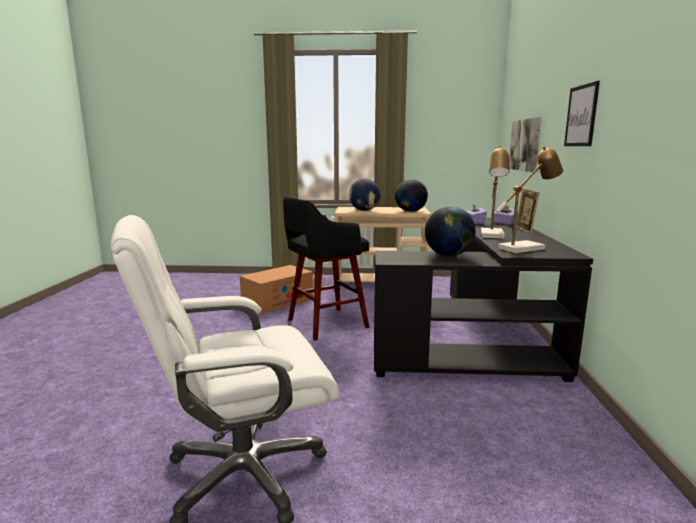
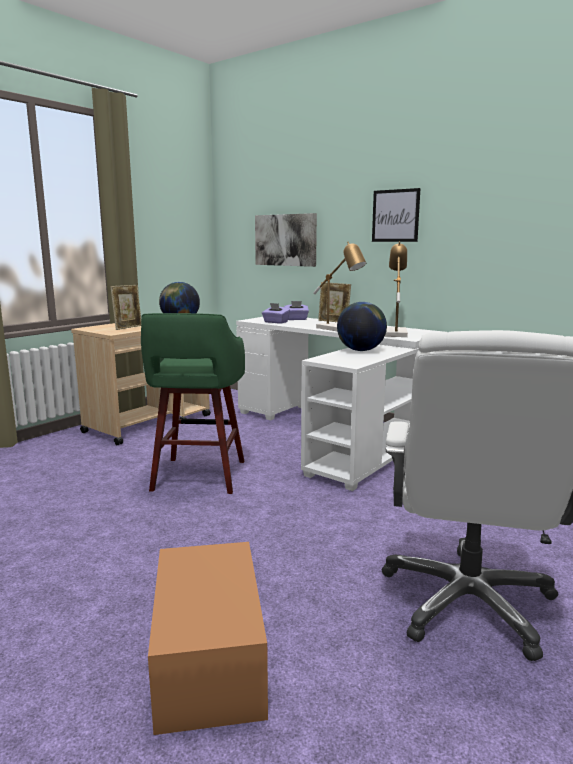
camera: 55 degrees left, 0 degrees up
(277, 301) = (77, 481): cardboard box -> cardboard box (208, 658)
(325, 324) = (198, 477): black stool -> green stool
(364, 210) = (128, 327): globe -> picture frame
(482, 339) = (338, 433): black desk -> white desk

